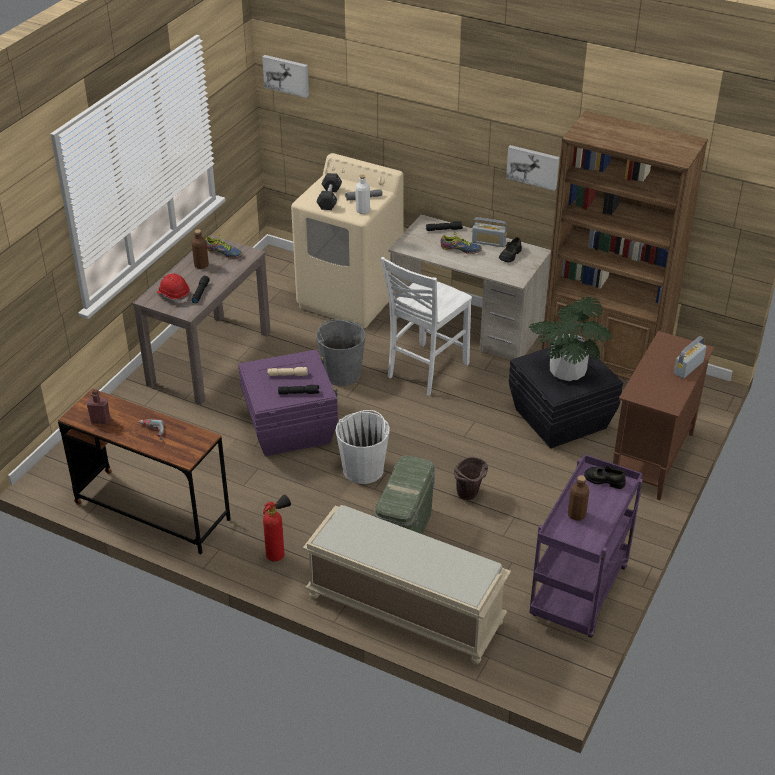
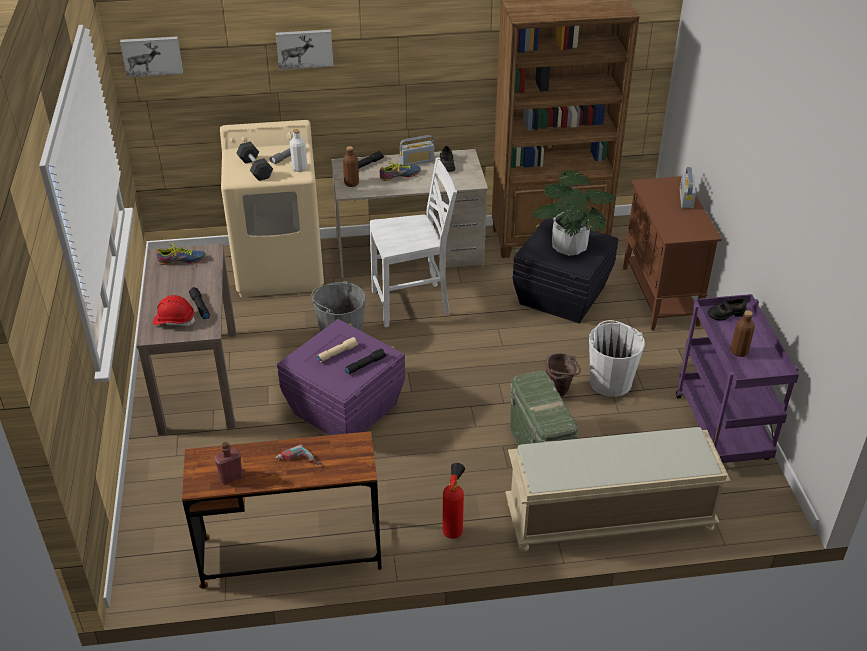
camera: 35 degrees left, 0 degrees up
(201, 265) = (172, 281): brown bottle -> brown bottle (351, 183)
(363, 469) = (448, 414): white bucket -> white bucket (610, 381)
(425, 370) = (412, 304): white chair -> white chair turned 105 degrees counterclockwise
(533, 166) = (448, 71): picture -> picture (304, 48)

